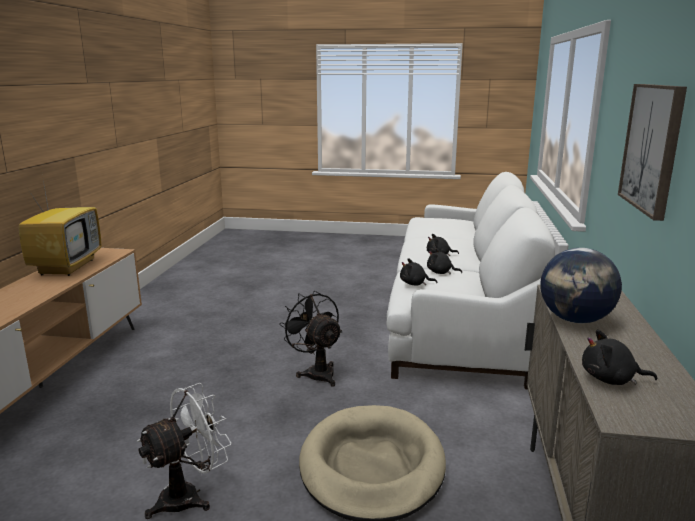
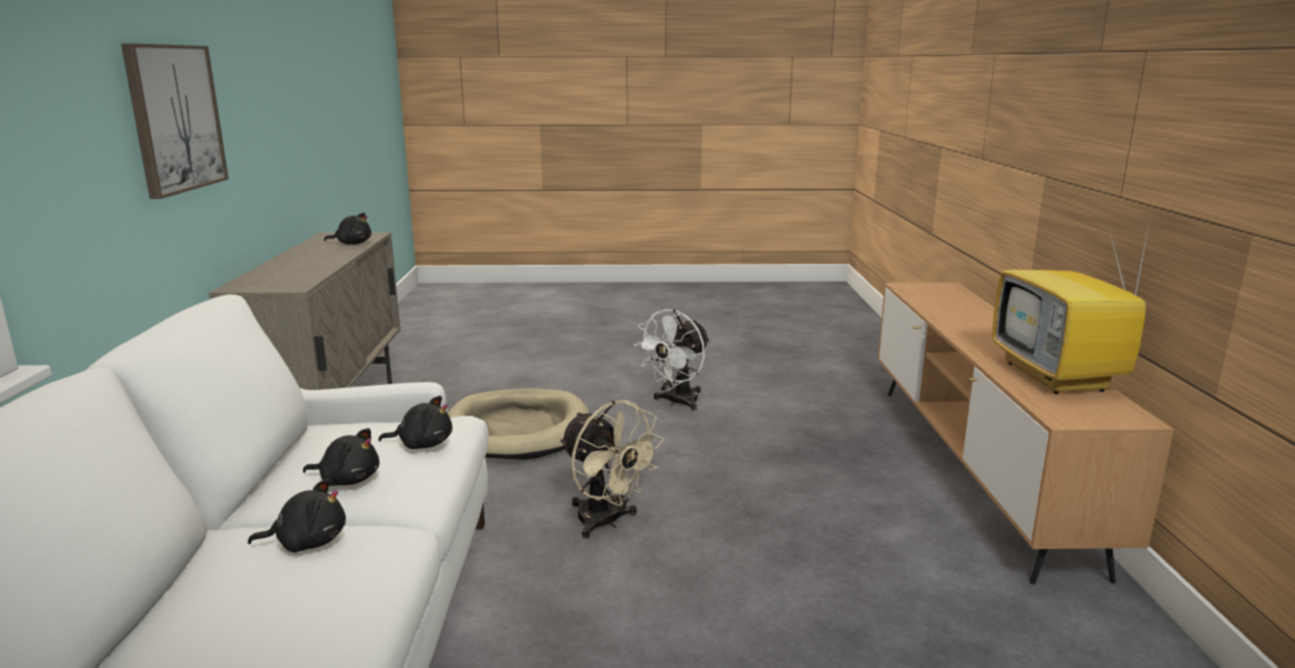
camera: 170 degrees right, 0 degrees up
(316, 372) = (606, 522): black fan -> beige fan
(575, 320) = (320, 267): globe -> none

